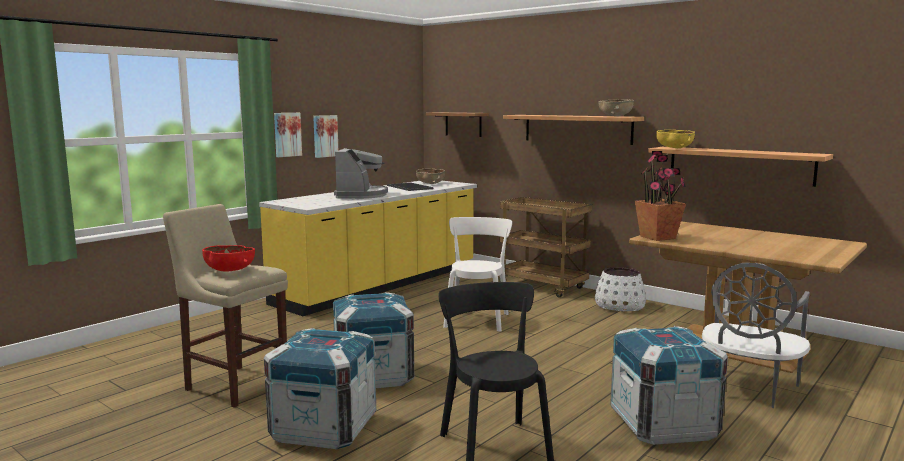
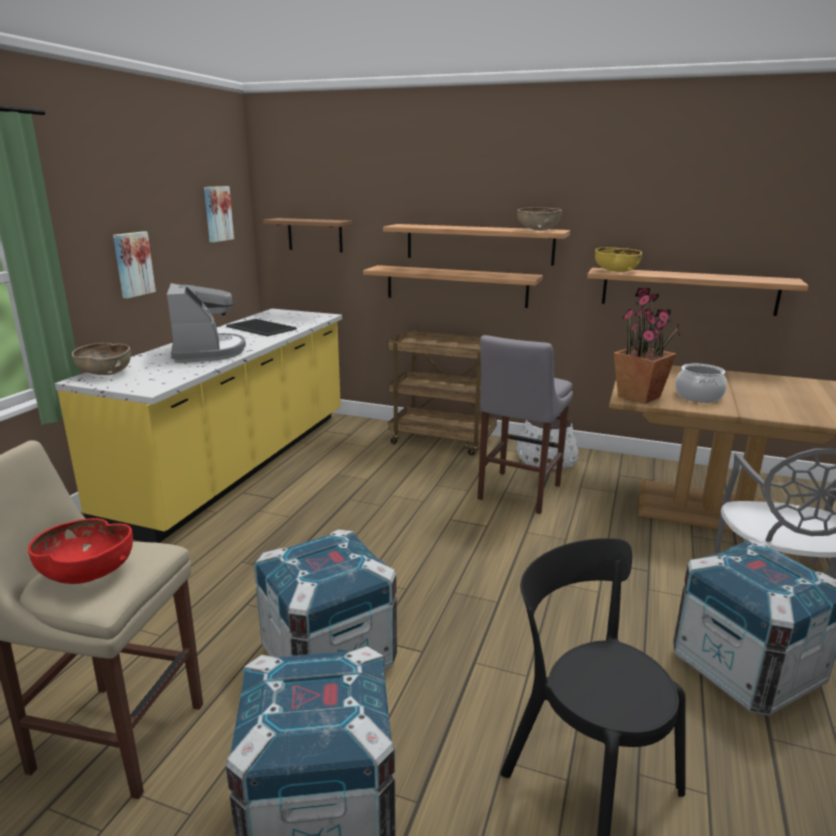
camera: 20 degrees left, 10 degrees up
(287, 134) = (77, 268): picture -> picture (217, 214)
(430, 183) = (282, 318): brown bowl -> brown bowl (105, 373)
(477, 319) = (401, 510): white chair -> none
(560, 162) = (456, 286): none -> shelf
(575, 321) = (517, 493): none -> grey stool
(709, 241) = (698, 396): none -> cooking pot

